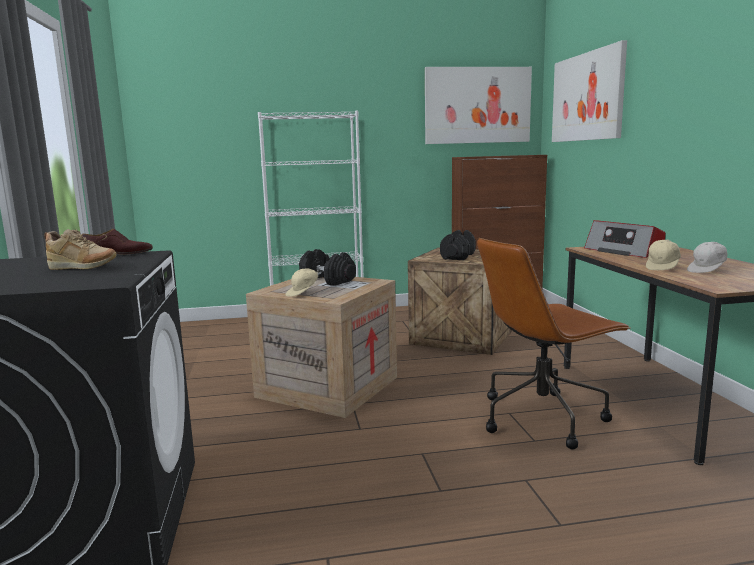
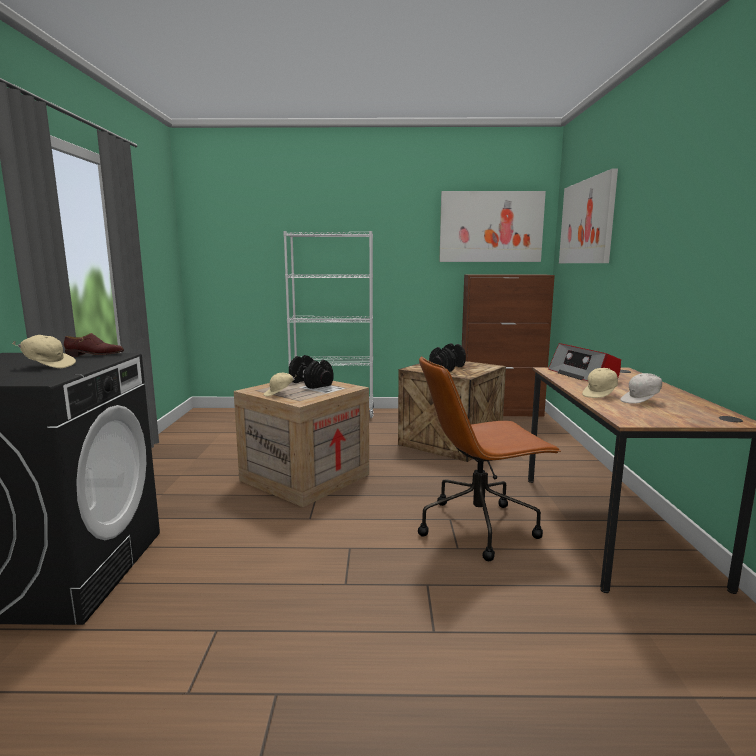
camera: 10 degrees right, 0 degrees up
(82, 268) = (48, 366): beige shoe -> beige cap

